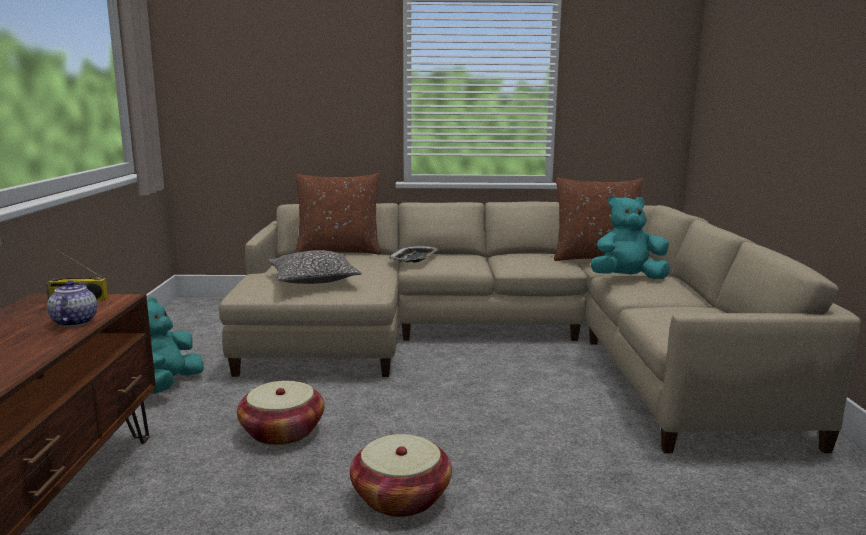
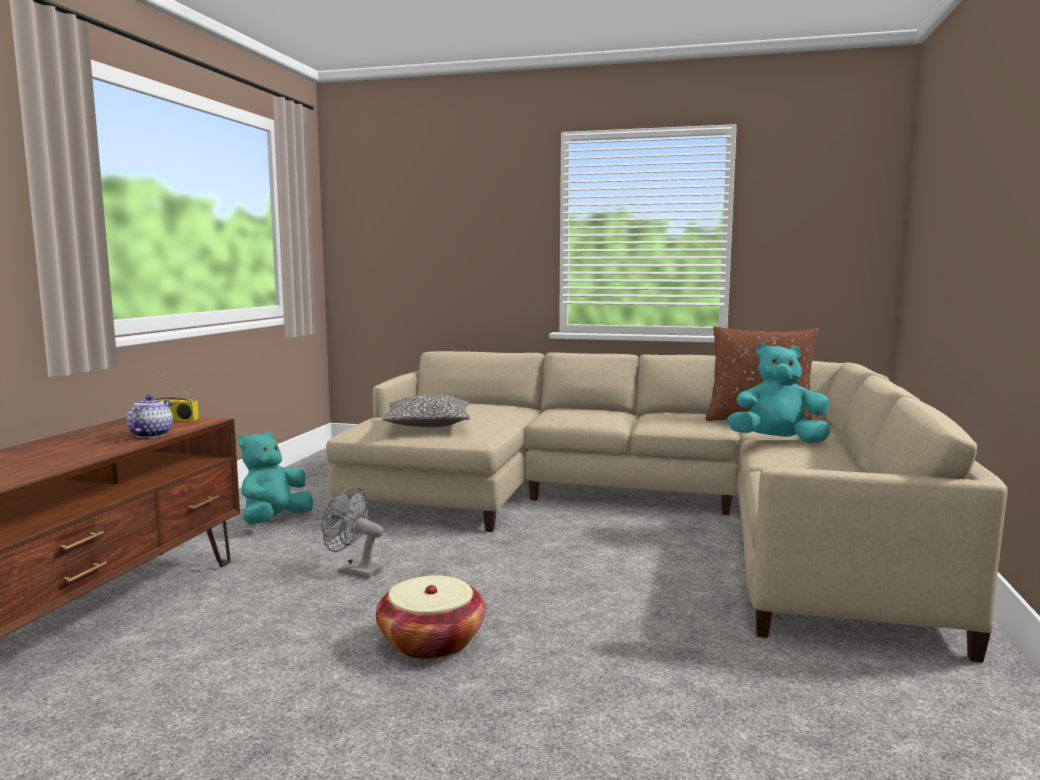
camera: 15 degrees right, 5 degrees down
(282, 432) = (353, 571): basket -> grey fan
(338, 252) = (476, 402): brown pillow -> none
(415, 258) = (550, 411): tray -> none

